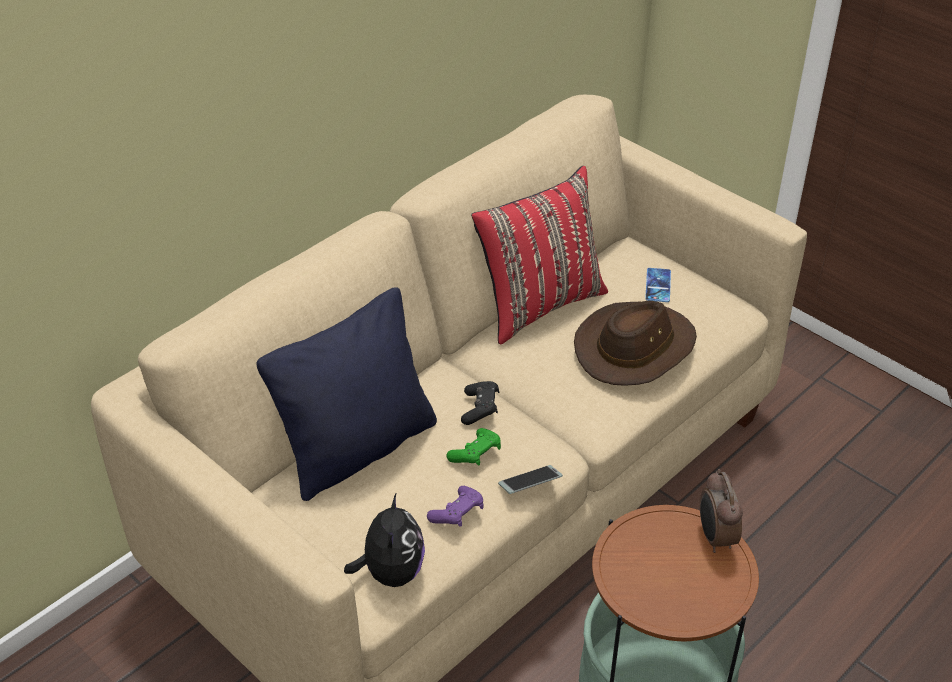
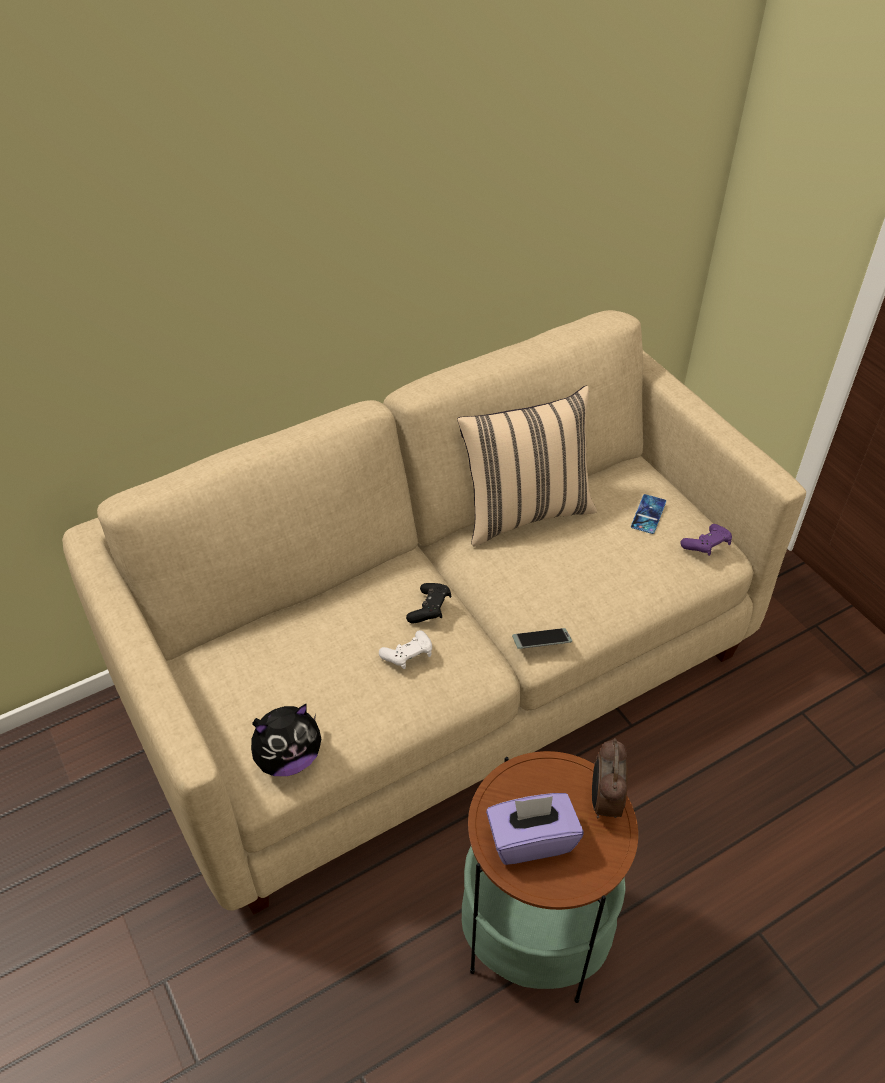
camera: 15 degrees right, 5 degrees up
(358, 448) = (302, 626): black pillow -> none
(391, 572) = (288, 758): plush toy -> plush toy turned 45 degrees clockwise
(457, 515) = (369, 714): purple game controller -> purple game controller (706, 546)
(476, 455) = (408, 656): green game controller -> white game controller
(530, 484) = (449, 697): phone -> phone (541, 642)
(538, 304) = (524, 512): red pillow -> beige pillow
(635, 347) = (603, 575): brown hat -> none
(660, 584) = (531, 839): none -> purple tissue box

